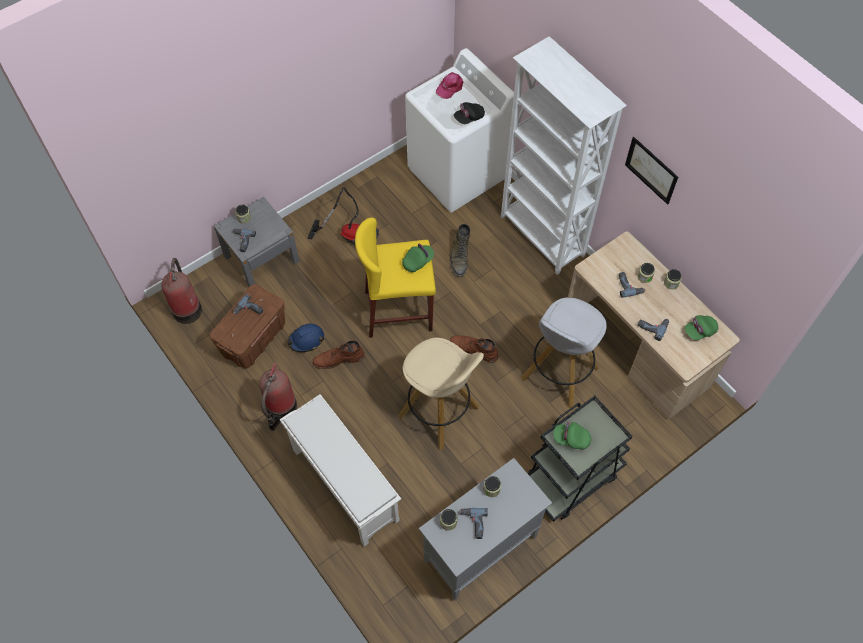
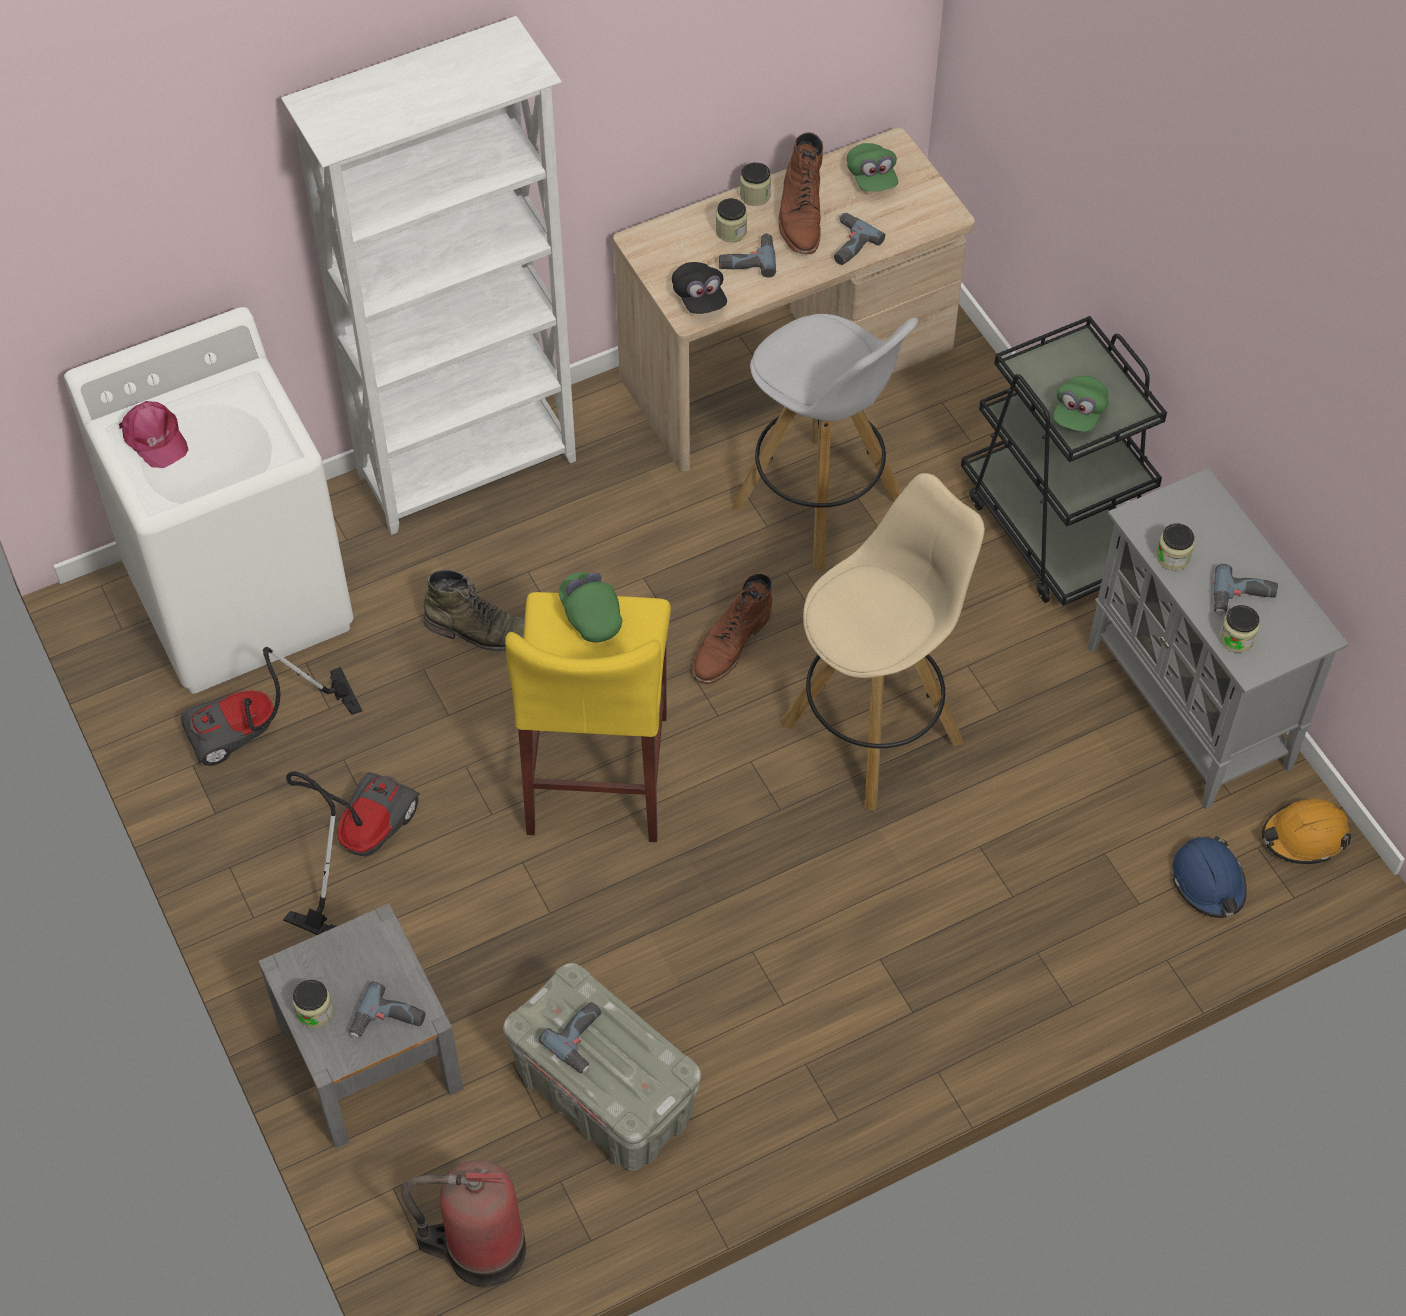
camera: 80 degrees left, 5 degrees down
(253, 339) = (606, 1095): brown storage box -> grey storage box
(280, 409) = (811, 1050): fire extinguisher -> none
(306, 340) = (634, 976): blue hard hat -> blue hard hat (1208, 882)
(338, 359) = (701, 913): brown boot -> brown boot (800, 216)
(344, 484) = (1019, 938): white shoe rack -> none
(396, 193) = (259, 731): none -> vacuum cleaner
(417, 608) = (1304, 836): none -> orange hard hat
(469, 118) = (261, 417): black cap -> black cap (699, 298)
(651, 170) = (608, 71): picture -> none

